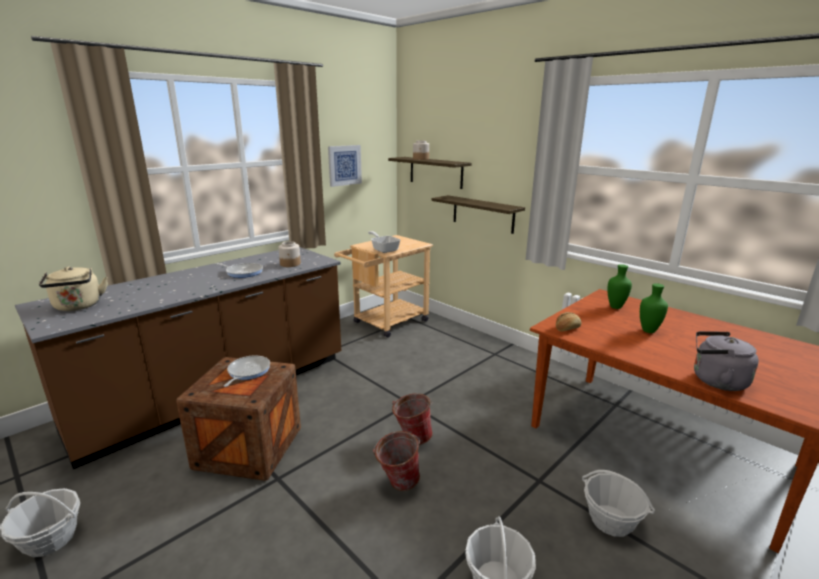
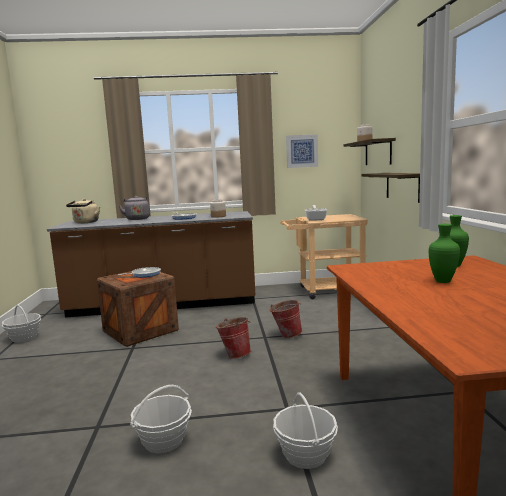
camera: 40 degrees right, 10 degrees down
(397, 483) = (188, 372): bucket -> bucket (286, 335)
(567, 328) = (357, 269): bread -> none
(715, 380) = (416, 315): grey kettle -> grey kettle (137, 219)

